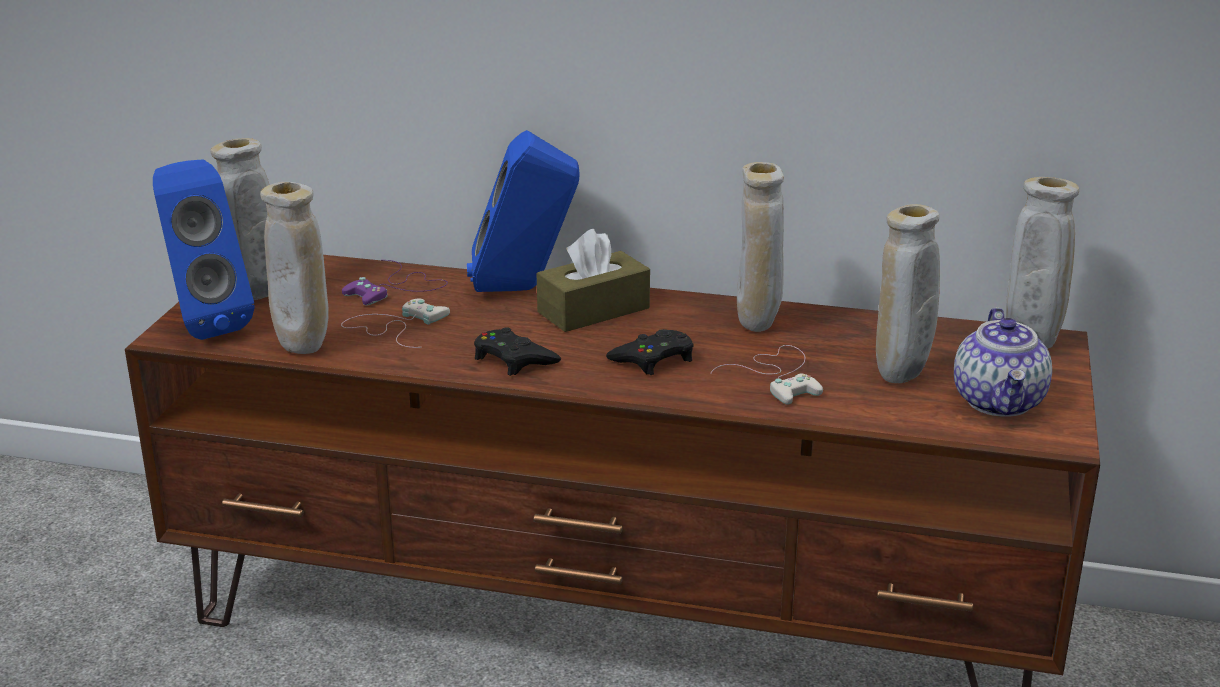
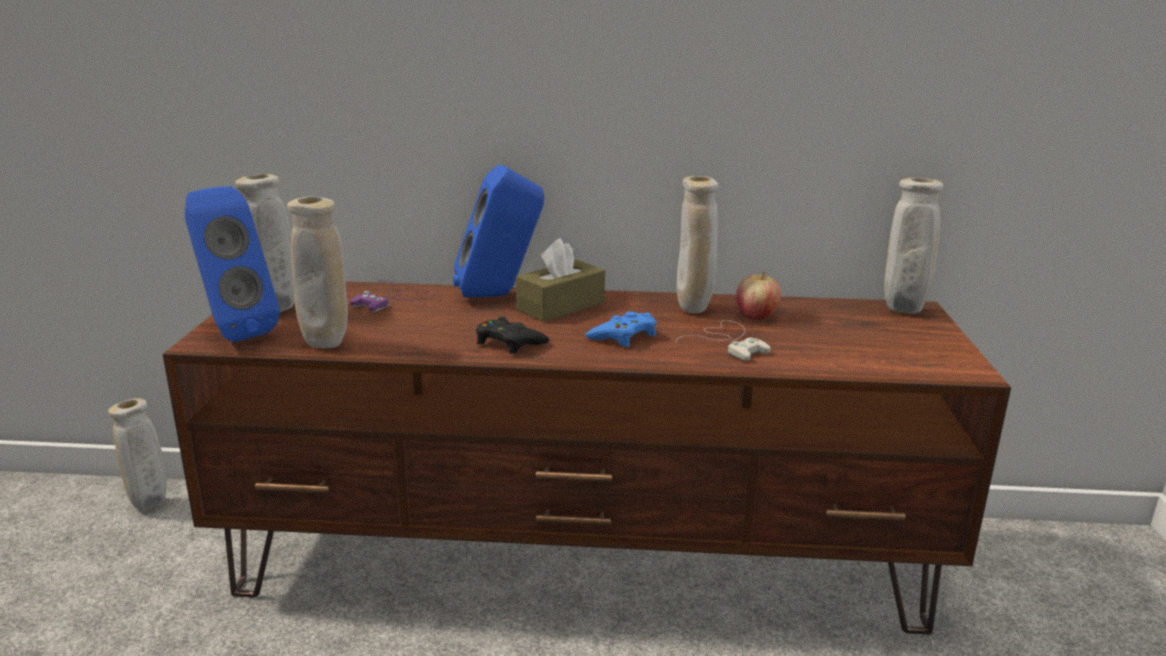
camera: 10 degrees left, 5 degrees down
(395, 326) = (401, 325): white game controller -> none
(654, 359) = (624, 336): black game controller -> blue game controller
(833, 340) = (756, 316): none -> apple
(900, 378) = (822, 338): beige vase -> beige vase (150, 506)
(1000, 402) = (907, 349): teapot -> none

